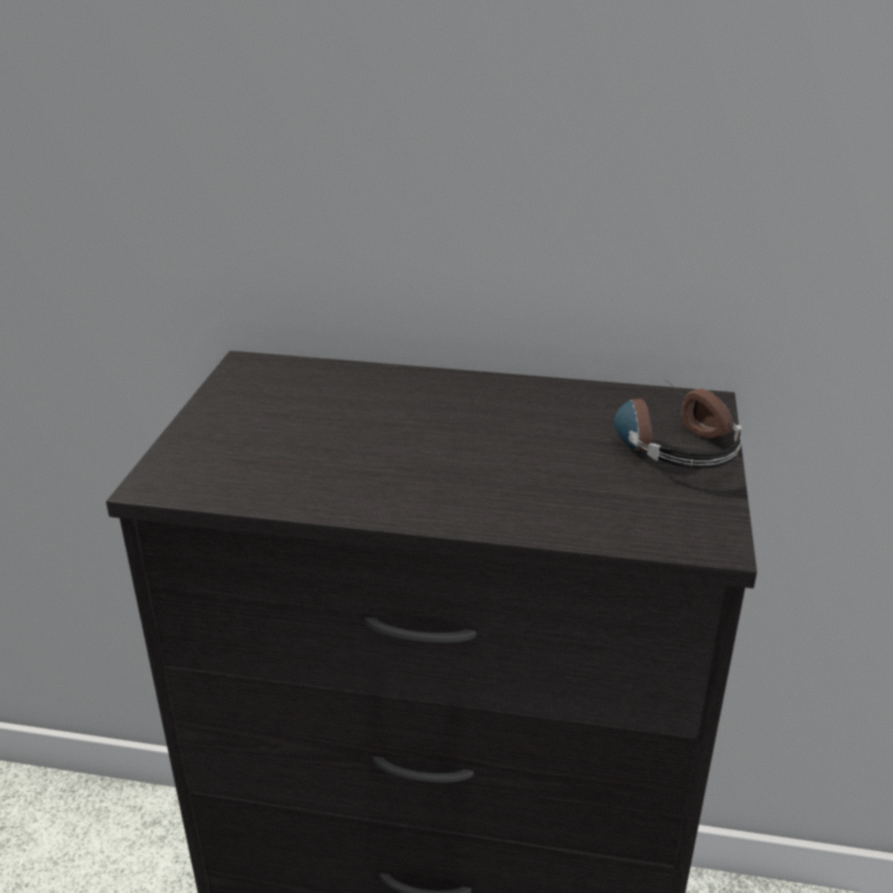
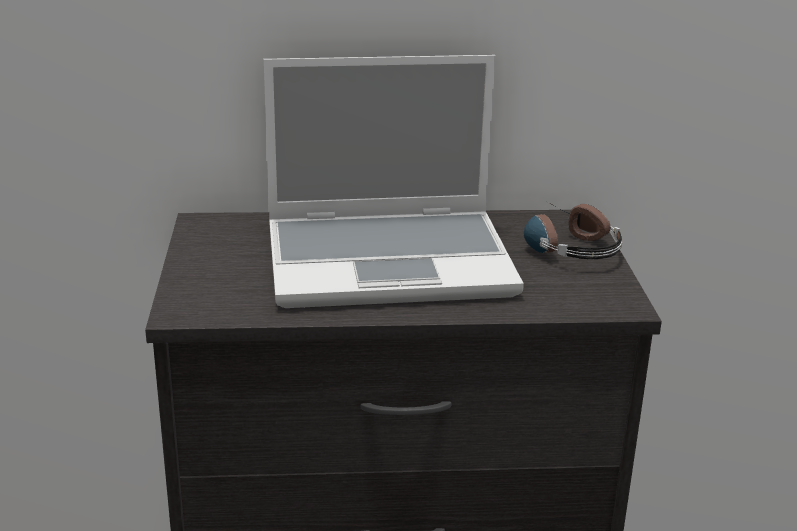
camera: 15 degrees left, 5 degrees down
(439, 440) = (391, 261): none -> laptop

